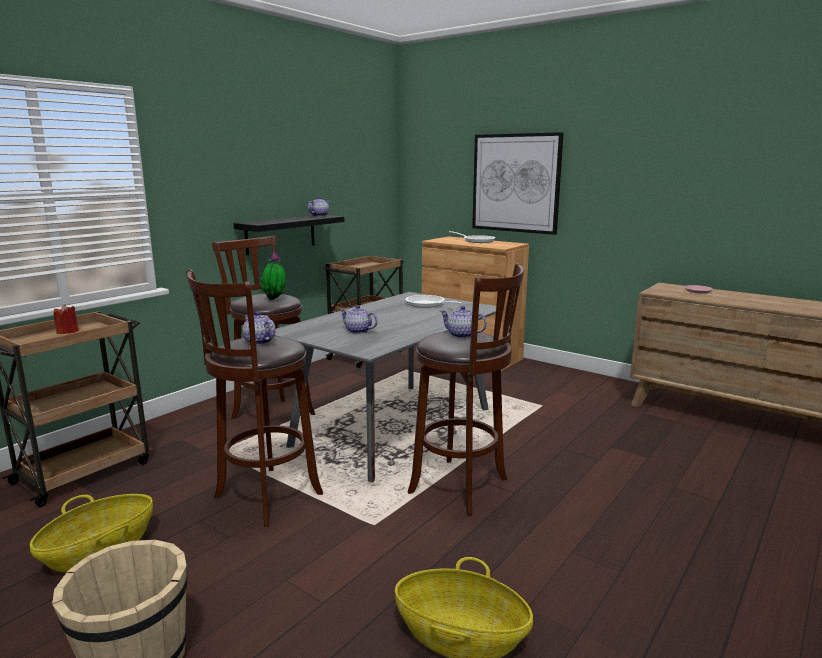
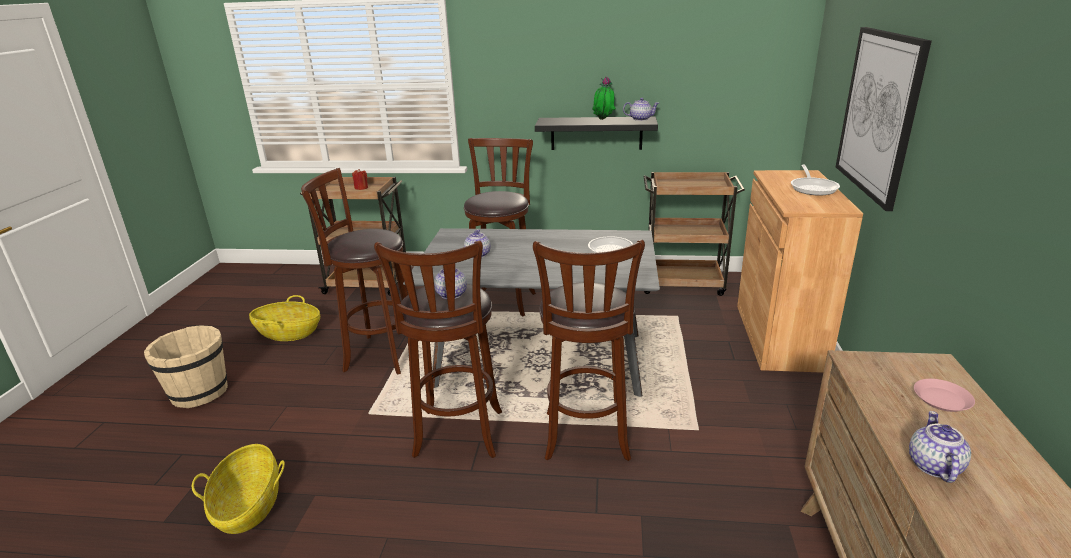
camera: 60 degrees right, 10 degrees up
(259, 342) = (366, 236): teapot -> teapot (933, 465)
(275, 300) = (490, 202): potted plant -> potted plant (603, 120)
(518, 440) = (586, 439): none -> brown stool

